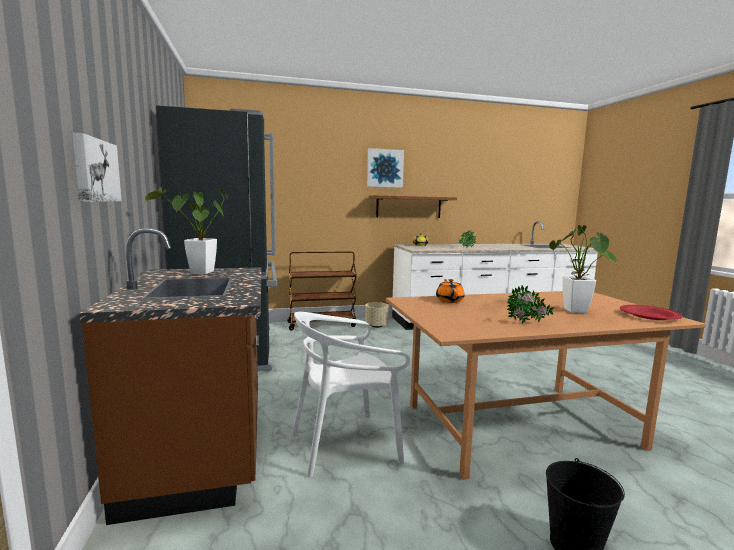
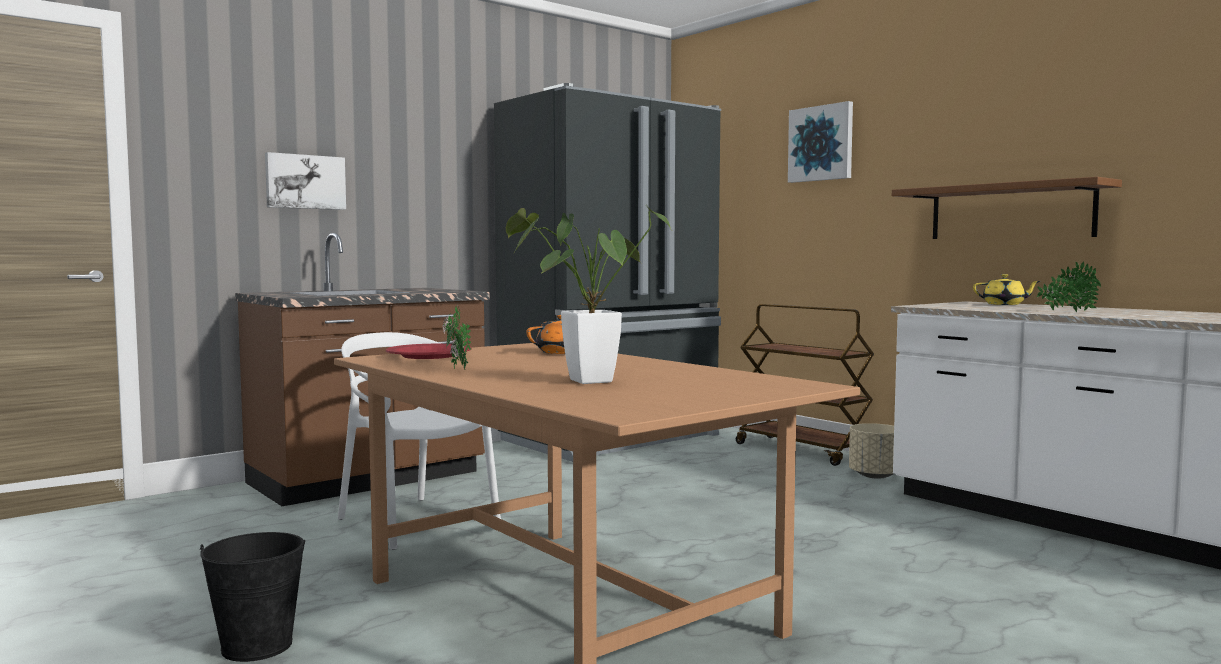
camera: 65 degrees right, 5 degrees down
(199, 273) = (419, 290): potted plant -> none
(385, 168) = (953, 128): picture -> picture (821, 143)
(649, 316) = (625, 404): red plate -> red plate (428, 356)

